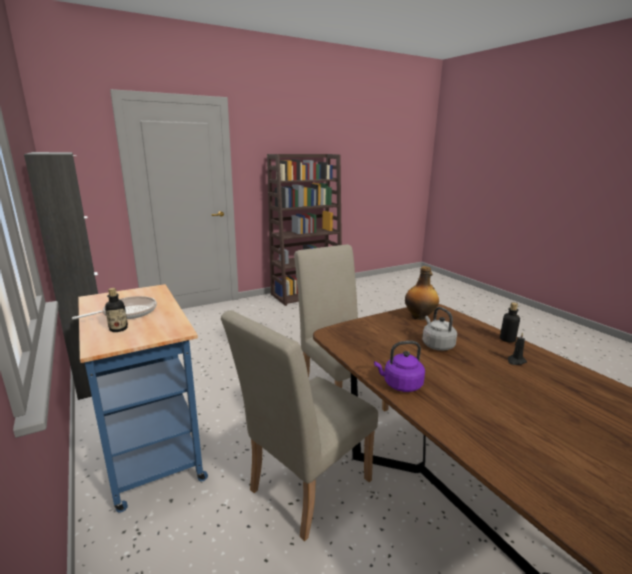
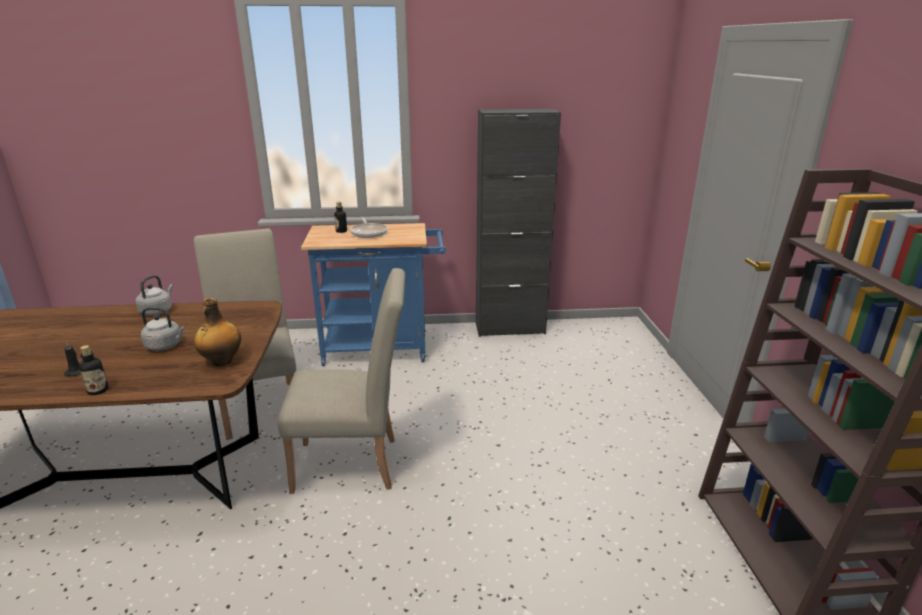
camera: 115 degrees right, 5 degrees up
(400, 385) = (157, 311): purple kettle -> grey kettle

